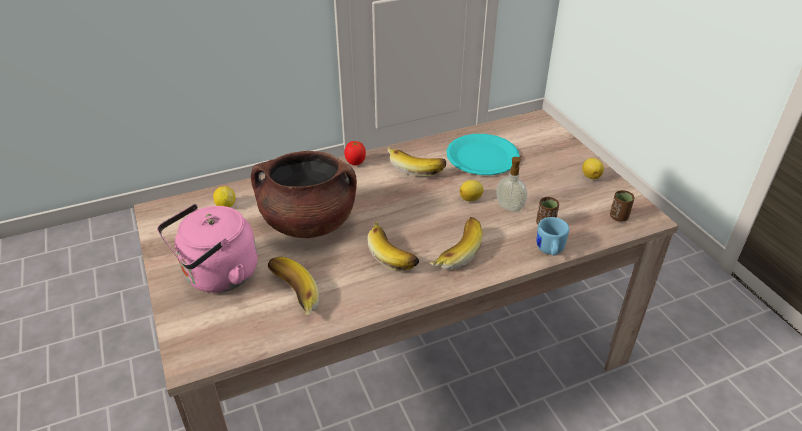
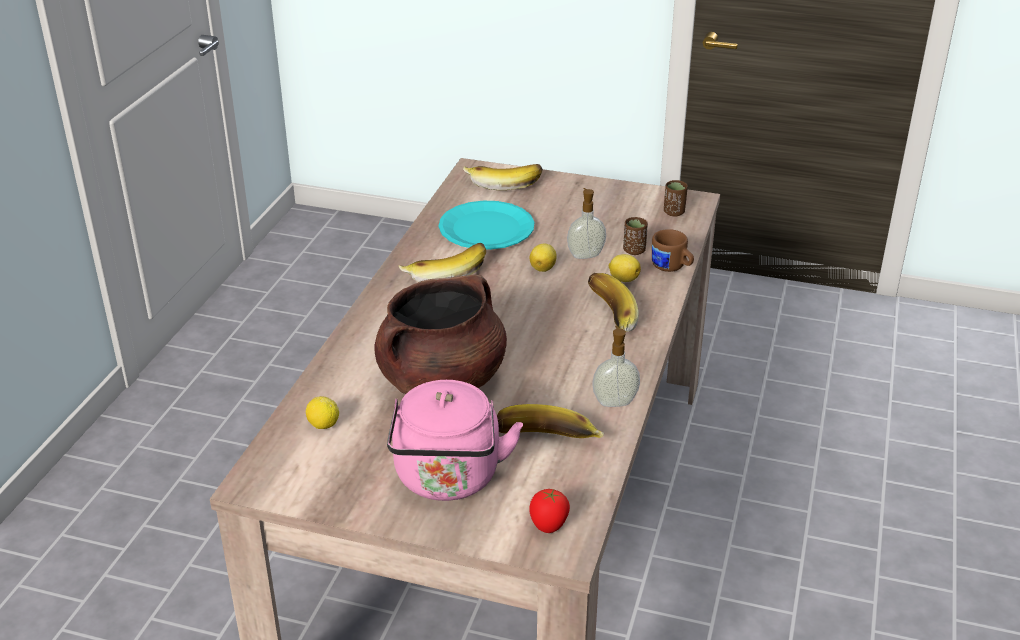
camera: 50 degrees left, 5 degrees down
(355, 163) = (379, 304): tomato -> tomato (548, 527)
(364, 303) = (614, 401): none -> soap dispenser
(394, 253) = (565, 350): banana -> banana (504, 182)
(549, 250) = (672, 268): blue mug -> brown mug
(591, 176) = (601, 193): lemon -> lemon (623, 279)

